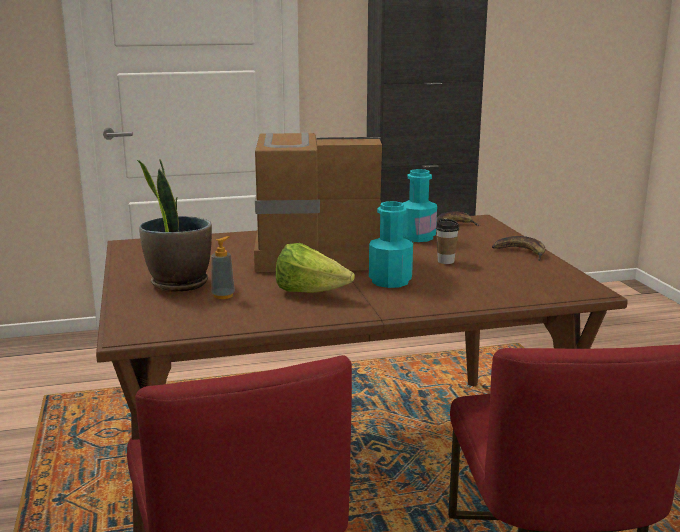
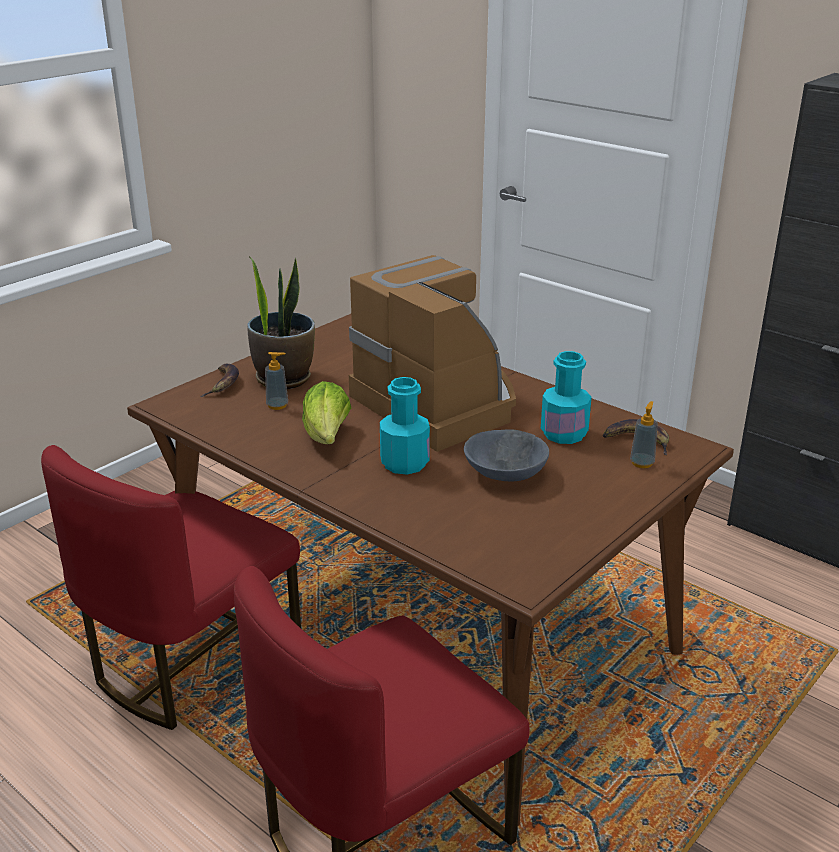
camera: 55 degrees right, 10 degrees up
(445, 261) = (504, 473): cup -> grey bowl
(481, 232) = (642, 463): none -> soap dispenser
(520, 252) = (601, 507): banana -> banana (223, 384)

